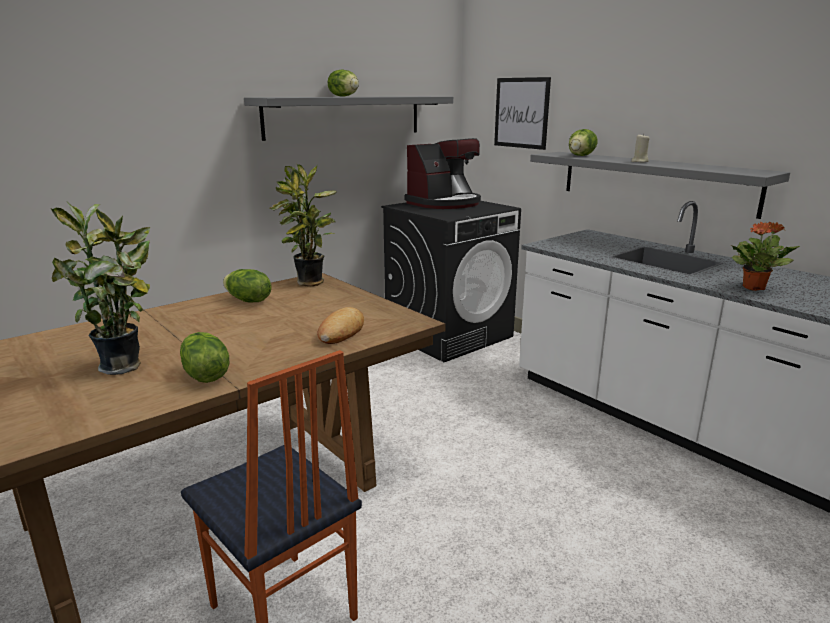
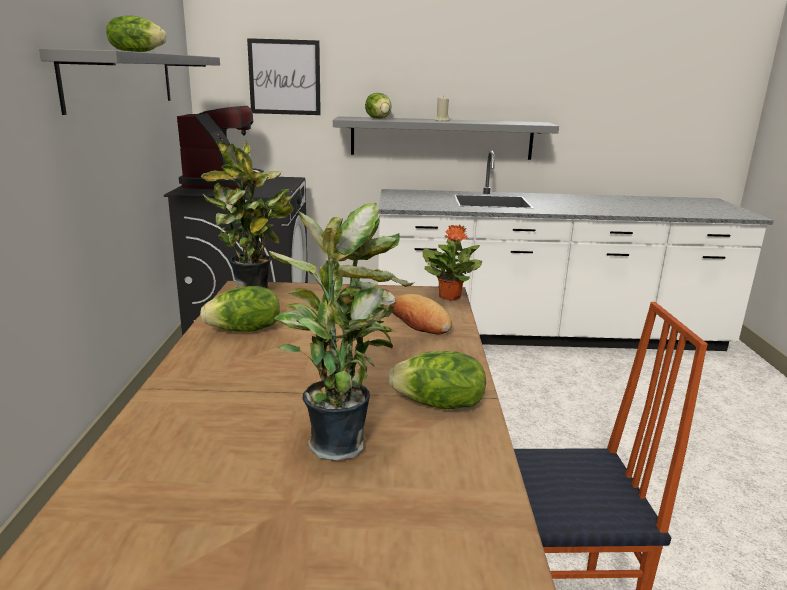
camera: 50 degrees left, 0 degrees up
(754, 288) = (578, 208): potted plant -> potted plant (450, 296)

